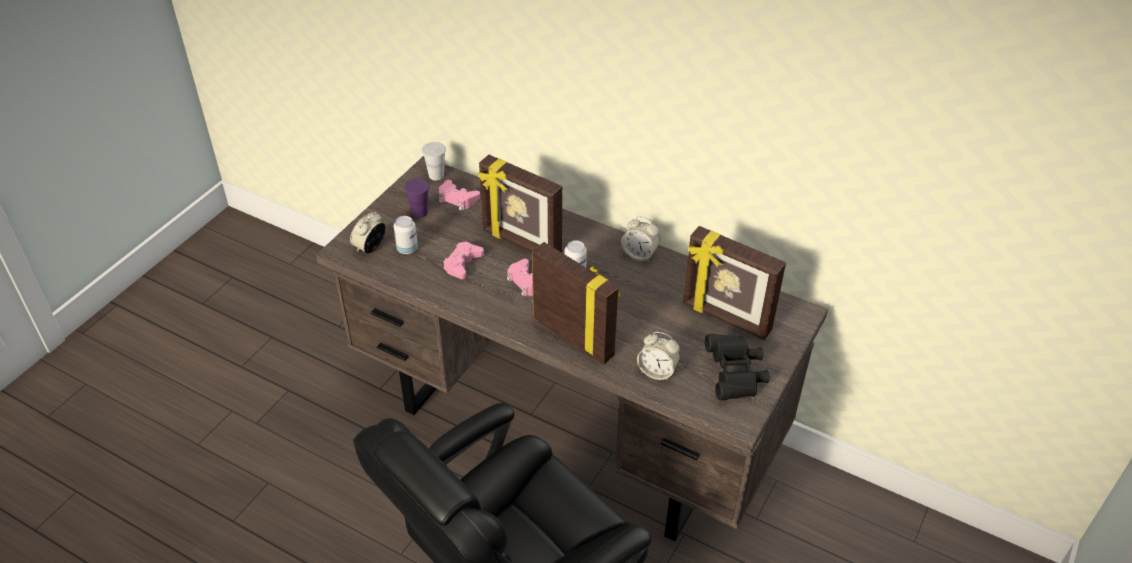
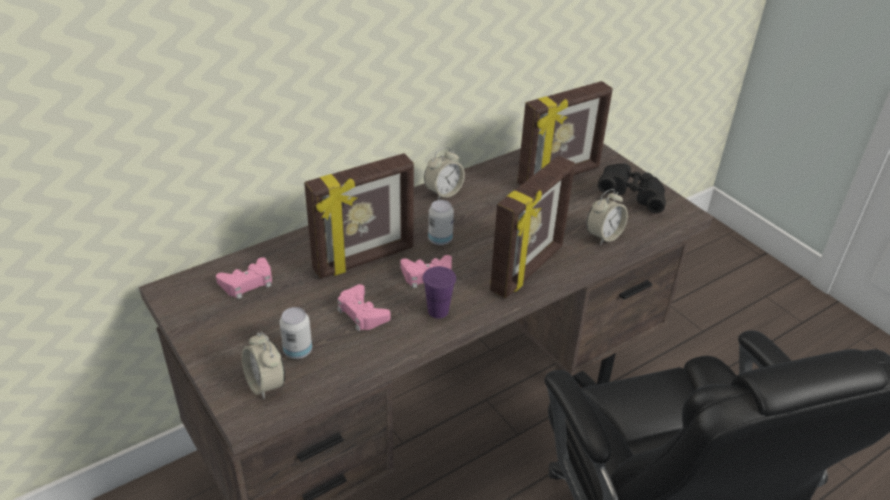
camera: 65 degrees left, 5 degrees down
(419, 212) = (242, 320): purple cup -> purple cup (438, 311)
(436, 175) = (188, 286): white cup -> none
(574, 336) = (528, 269): picture frame -> picture frame turned 150 degrees clockwise

